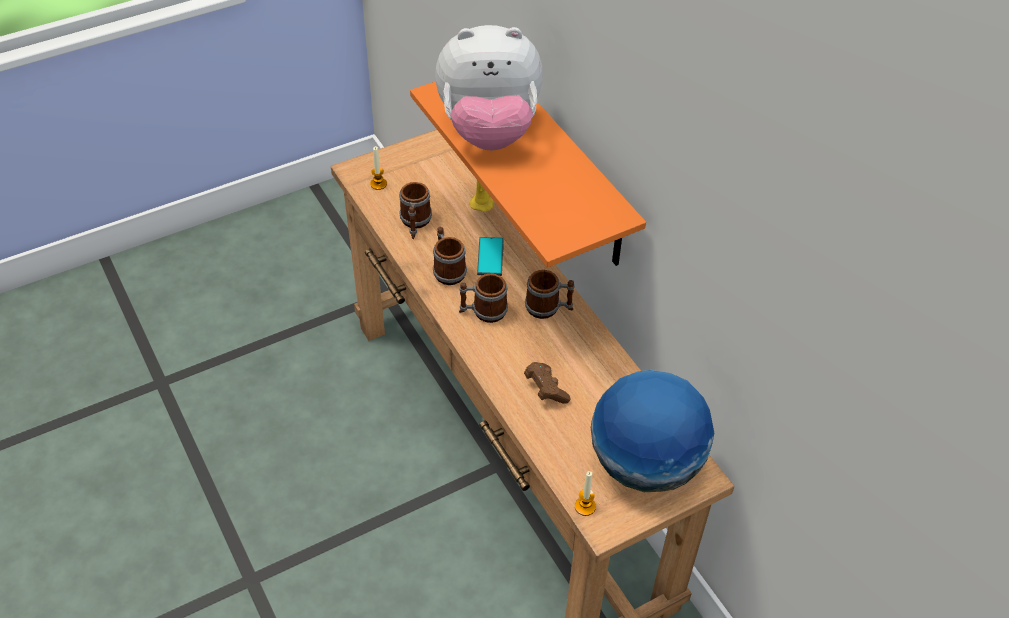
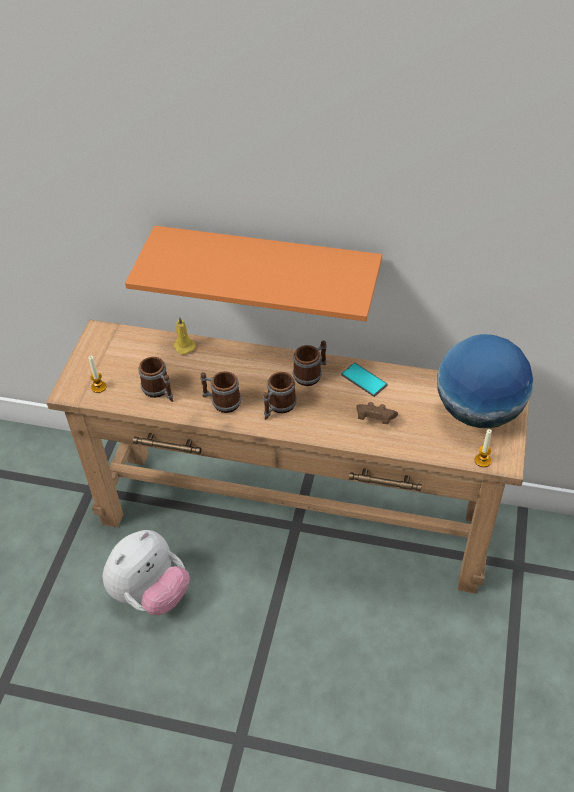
camera: 45 degrees left, 0 degrees up
(489, 131) = (217, 270): plush toy -> plush toy (151, 593)
(490, 257) = (236, 373): phone -> phone (364, 380)

